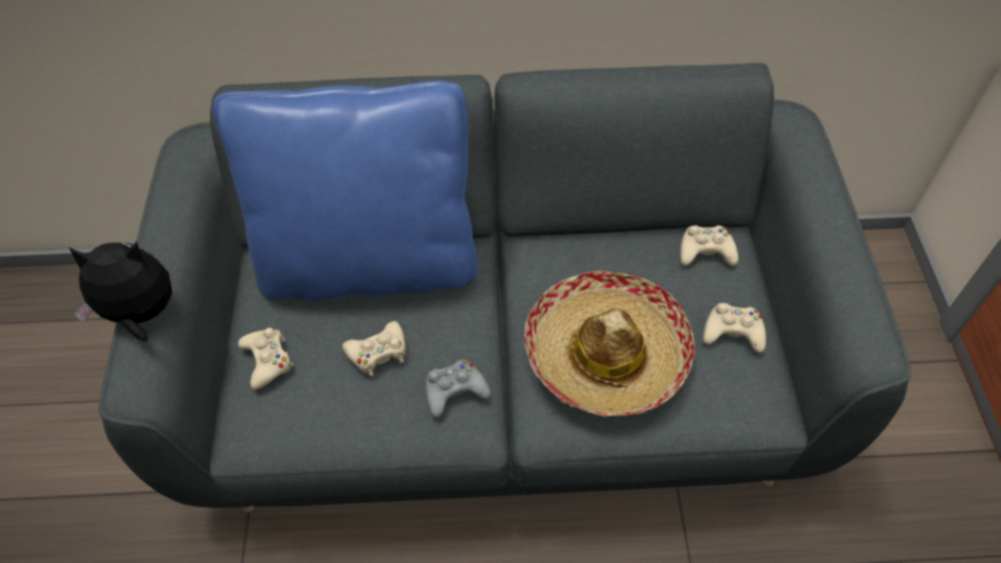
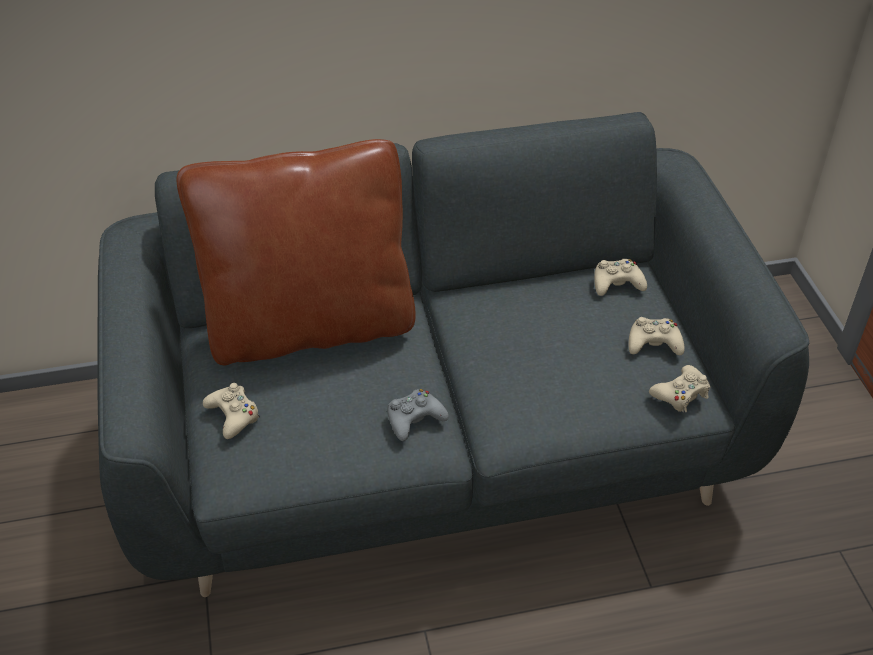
camera: 10 degrees left, 10 degrees down
(140, 315) = (122, 372): plush toy -> none
(369, 264) = (310, 327): blue pillow -> brown pillow
(378, 353) = (337, 396): beige game controller -> beige game controller (681, 394)
(606, 354) = (545, 373): hat -> none

